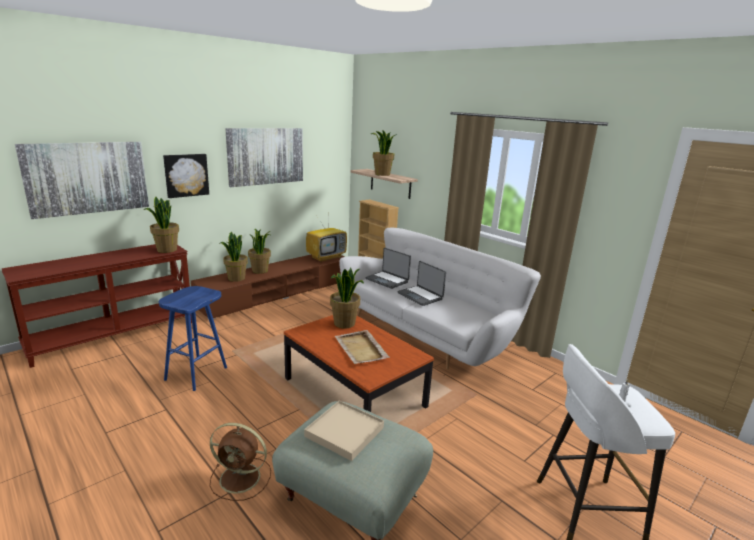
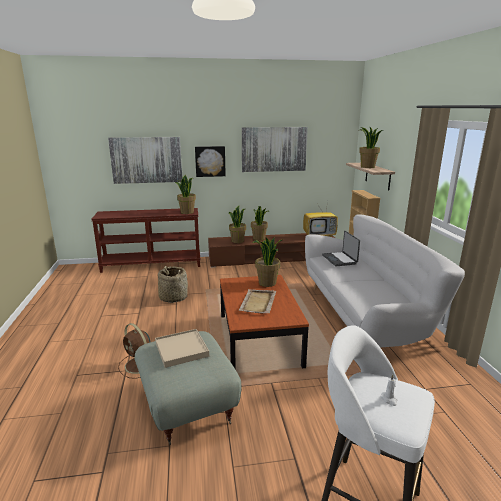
camera: 35 degrees right, 0 degrees up
(196, 373) = (173, 297): blue stool -> basket
(420, 296) = (356, 277): laptop -> none

